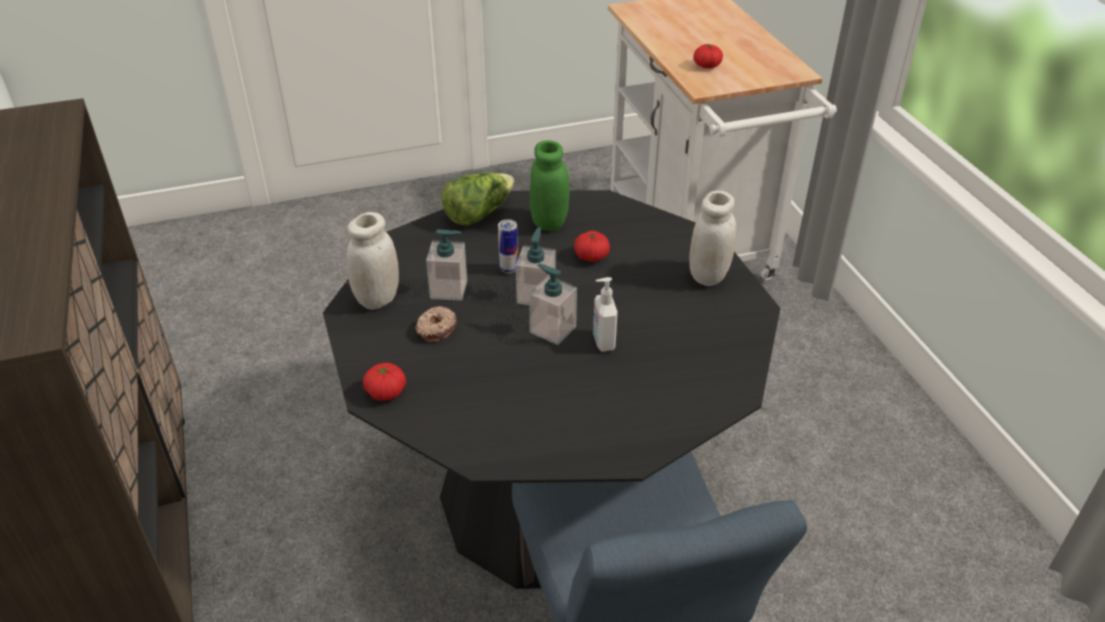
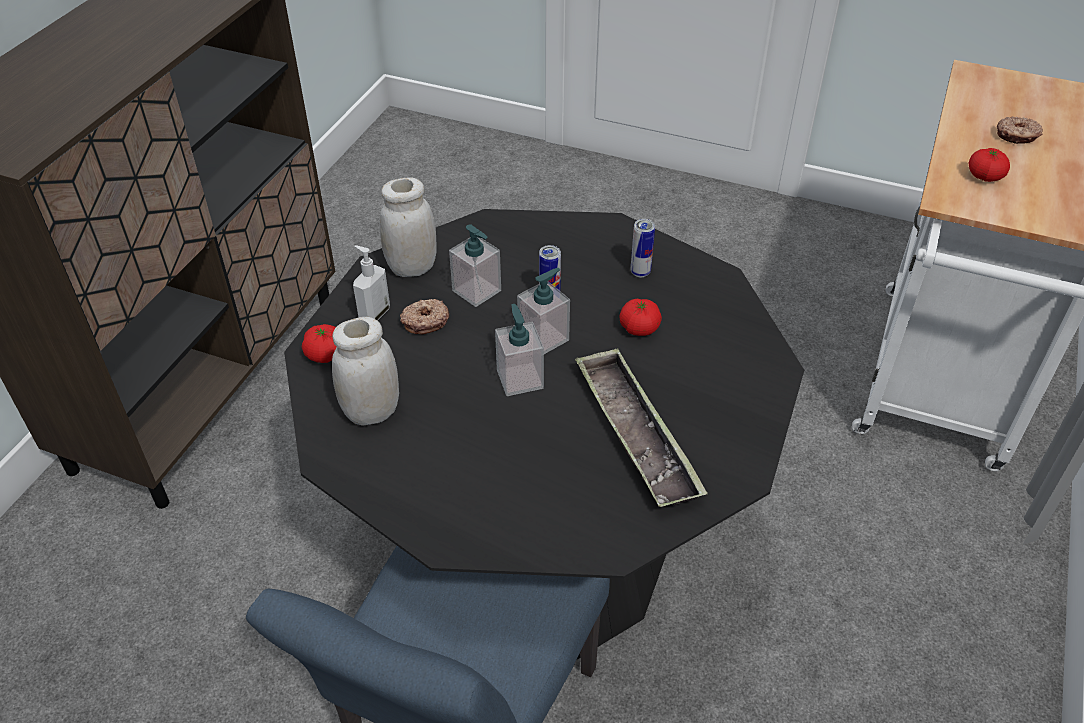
camera: 40 degrees right, 5 degrees up
(478, 213) = (585, 230): lettuce -> none
(549, 222) = (640, 272): green jar -> can
(603, 342) = (549, 418): soap dispenser -> soap dispenser (374, 314)
(667, 320) = (636, 433): none -> tray
(696, 36) = (1016, 136): none -> donut
(708, 276) = (733, 412): white jar -> white jar (371, 412)

